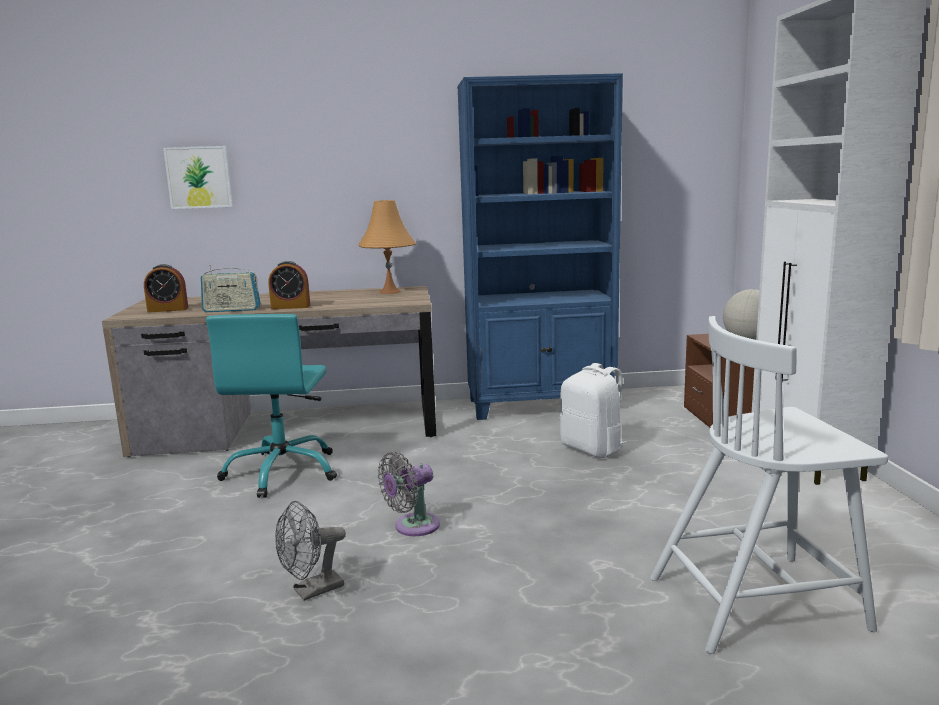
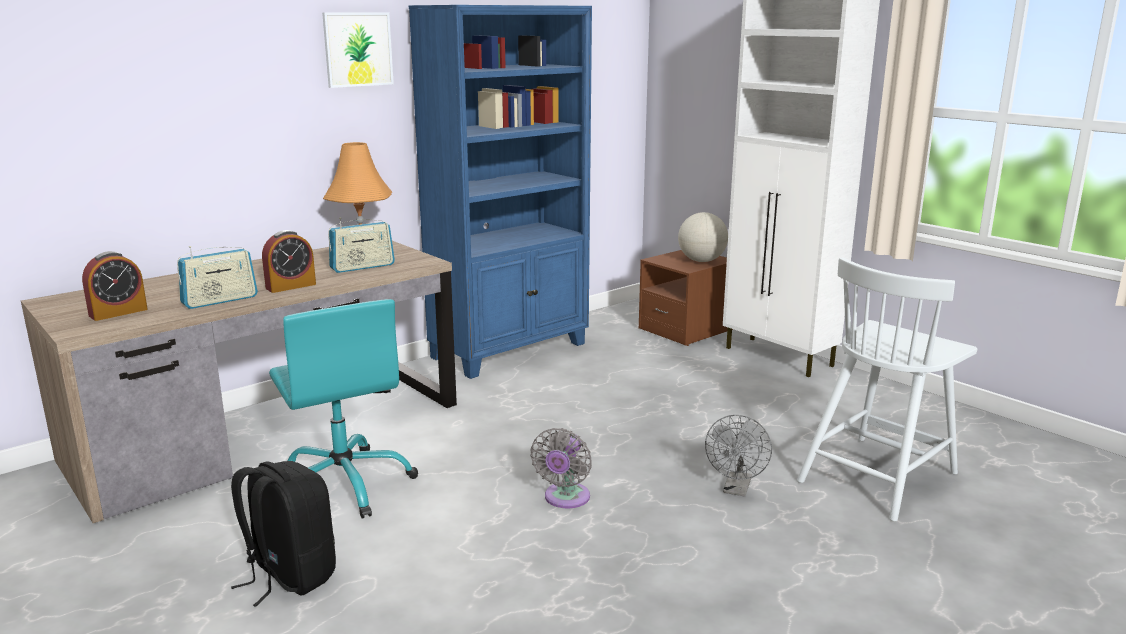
camera: 35 degrees left, 5 degrees up
(163, 521) = (289, 576): none -> black backpack
(199, 177) = (92, 122): picture -> picture (358, 49)
(312, 591) = (564, 584): grey fan -> grey fan (736, 489)
(363, 301) = (362, 267): none -> radio
(593, 449) = (616, 385): white backpack -> none

